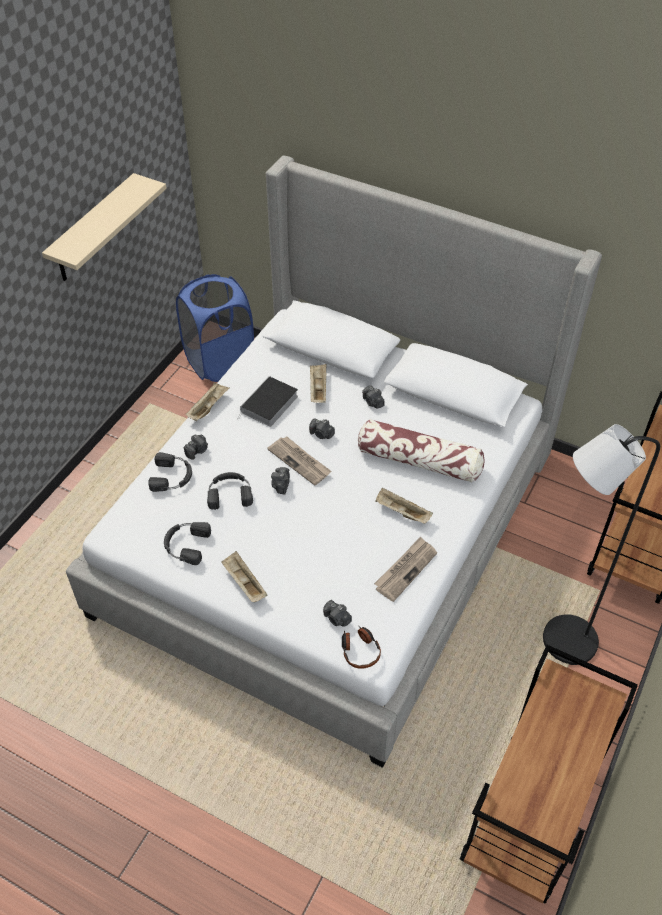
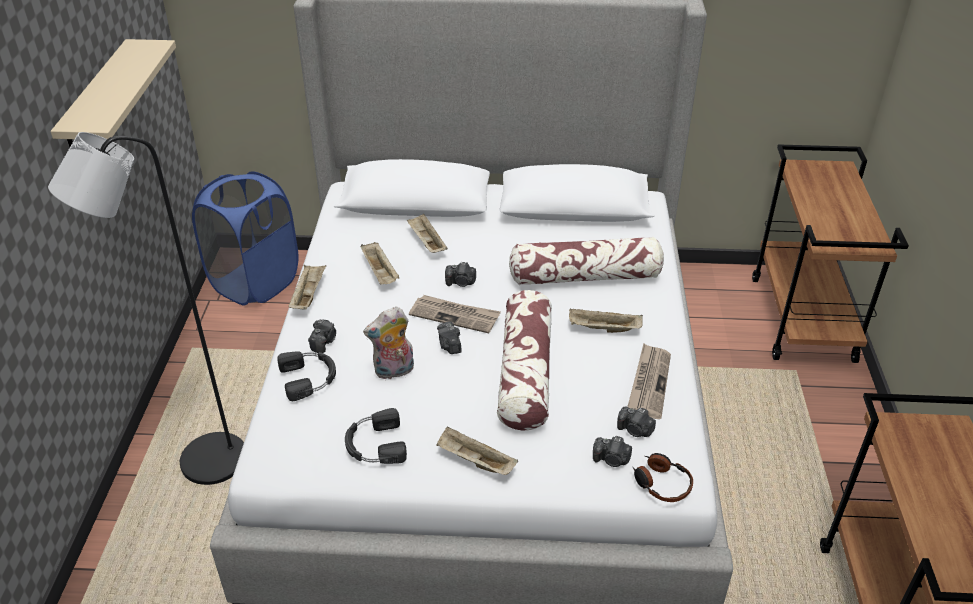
camera: 25 degrees left, 10 degrees down
(229, 493) = (394, 371): black headphones -> plush toy
(269, 405) = (380, 273): book -> beige tray
(321, 528) = (525, 373): none -> pillow
(373, 402) = (496, 238): camera -> camera (635, 430)
(559, 642) = (794, 433): black floor lamp -> black floor lamp (201, 466)

